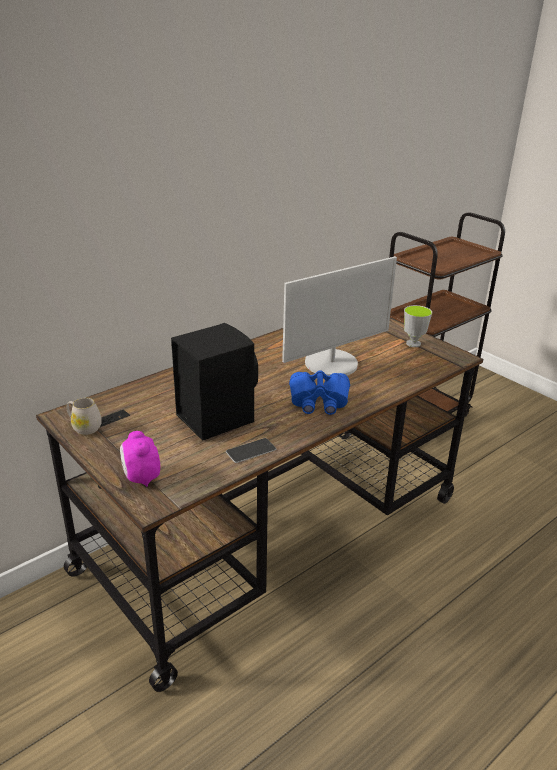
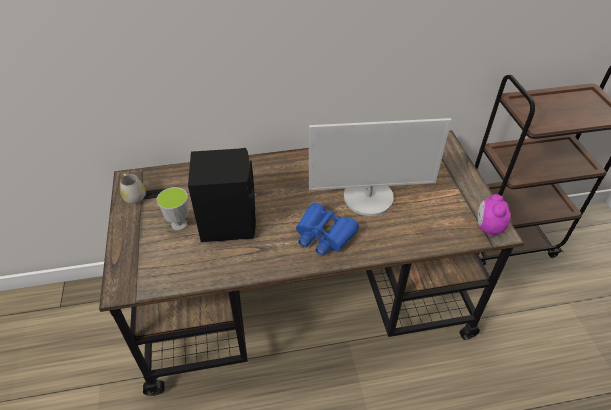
camera: 30 degrees right, 15 degrees up
(141, 478) = (133, 261): alarm clock -> alarm clock (488, 228)
(251, 450) = (228, 267): phone -> none
(413, 343) = (465, 199): cup -> cup (179, 224)

